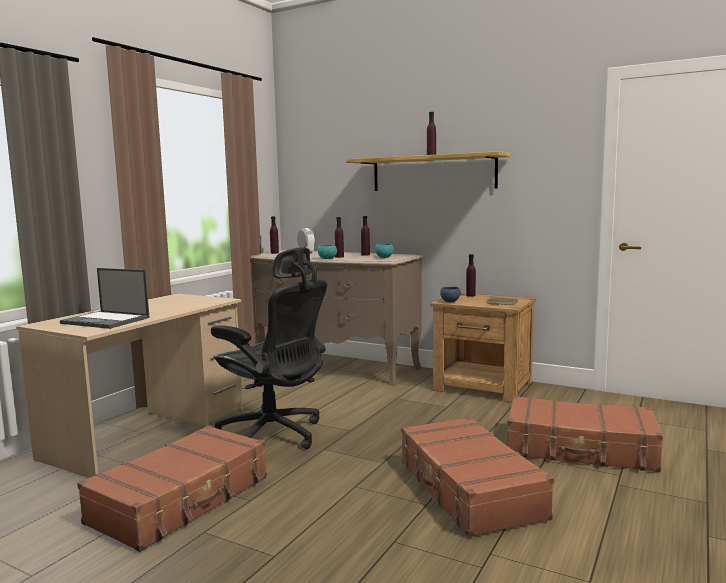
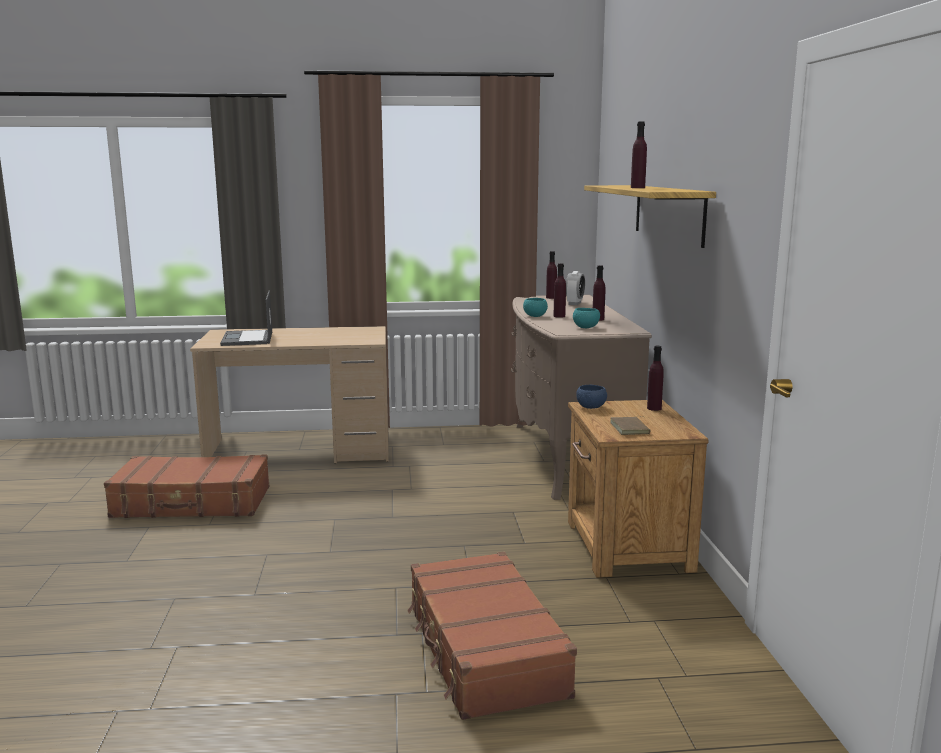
camera: 55 degrees right, 5 degrees up
(273, 437) = (340, 492): office chair -> none
(468, 489) = (304, 606): brown suitcase -> none

